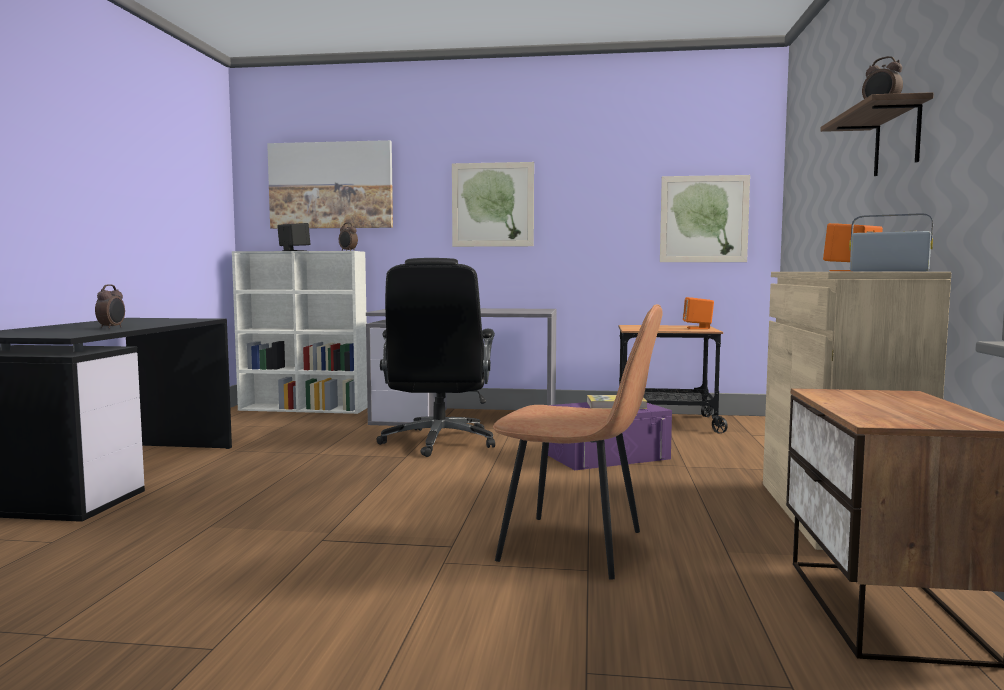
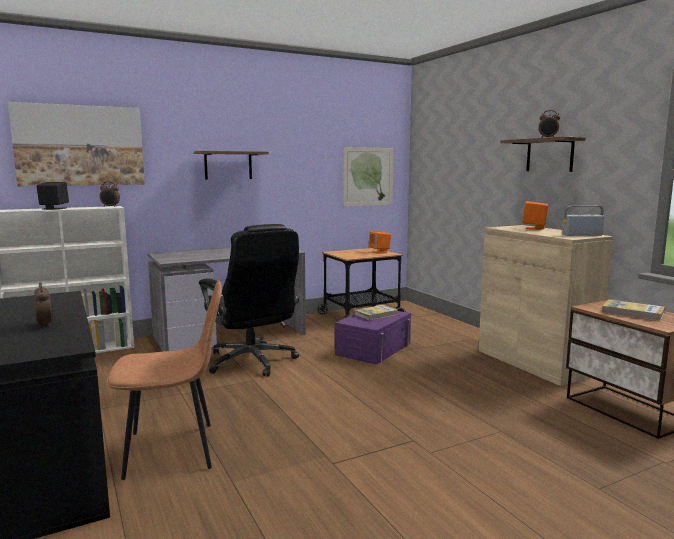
camera: 35 degrees left, 5 degrees up
(492, 204) = (228, 165): picture -> shelf
(575, 547) = (471, 418): brown chair -> brown chair (173, 450)
(884, 404) = (632, 313): none -> book

